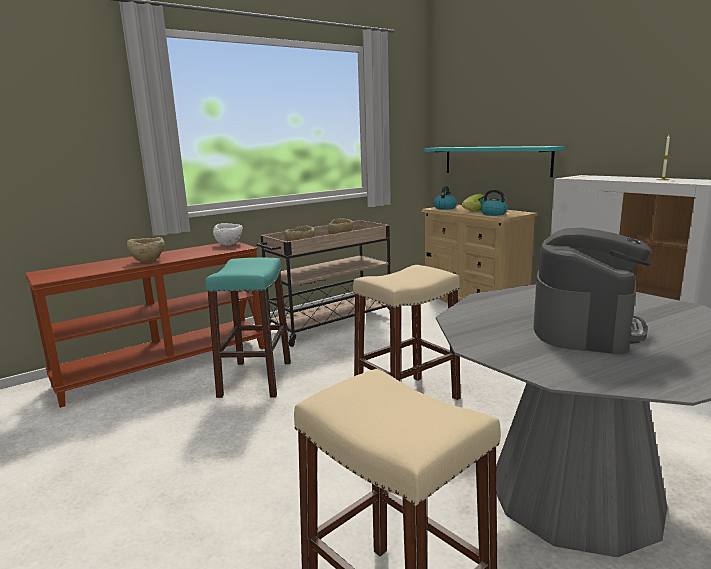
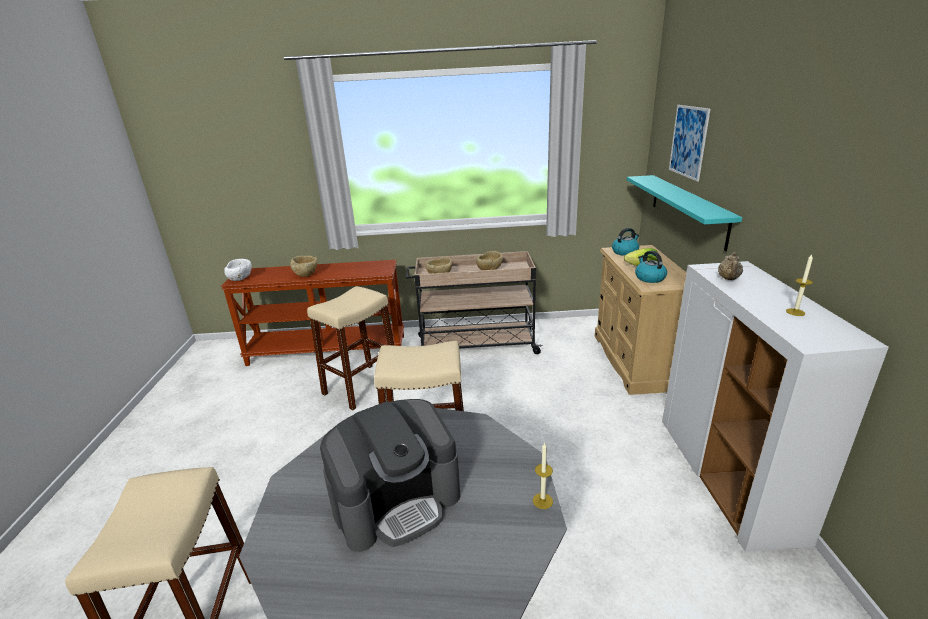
camera: 35 degrees right, 10 degrees up
(229, 244) = (382, 265): white bowl -> white bowl (241, 279)
(256, 378) = (362, 386): turquoise stool -> beige stool
(485, 108) = (688, 141): none -> picture
(594, 178) = (728, 279): none -> beige teapot
(665, 301) = (542, 501): none -> candle

